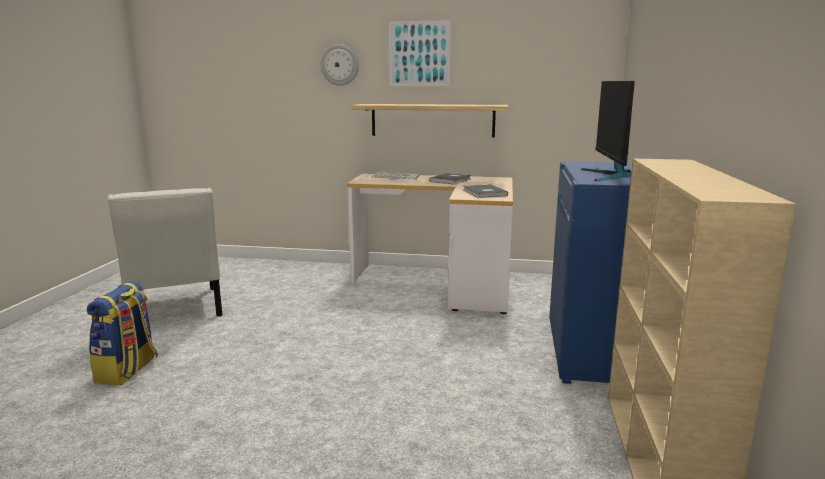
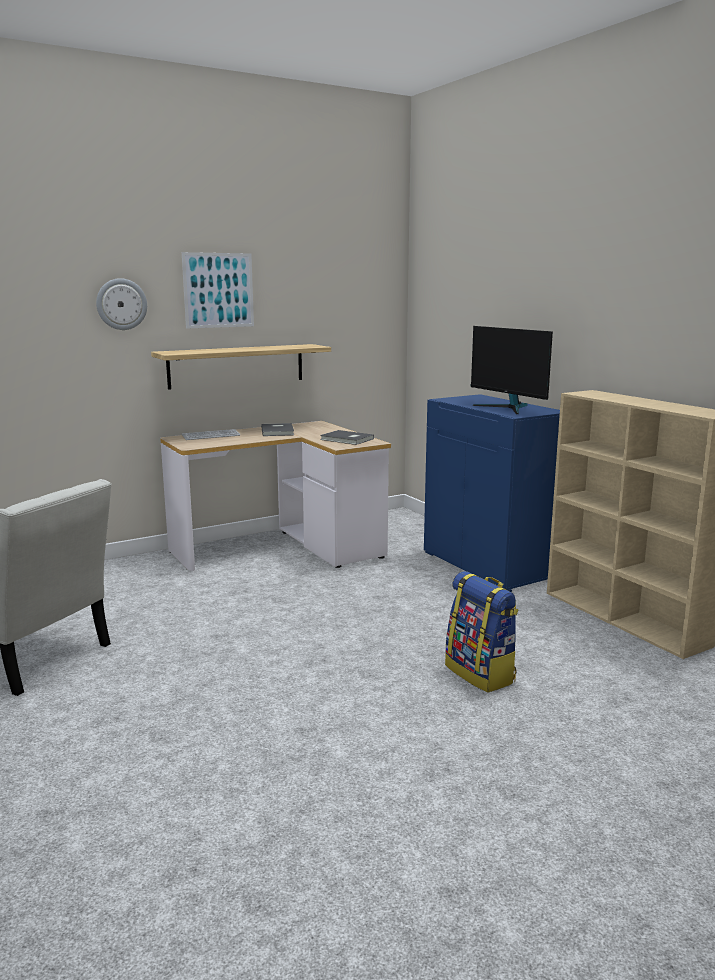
camera: 40 degrees left, 0 degrees up
(128, 371) = (119, 728): backpack -> backpack (481, 674)

